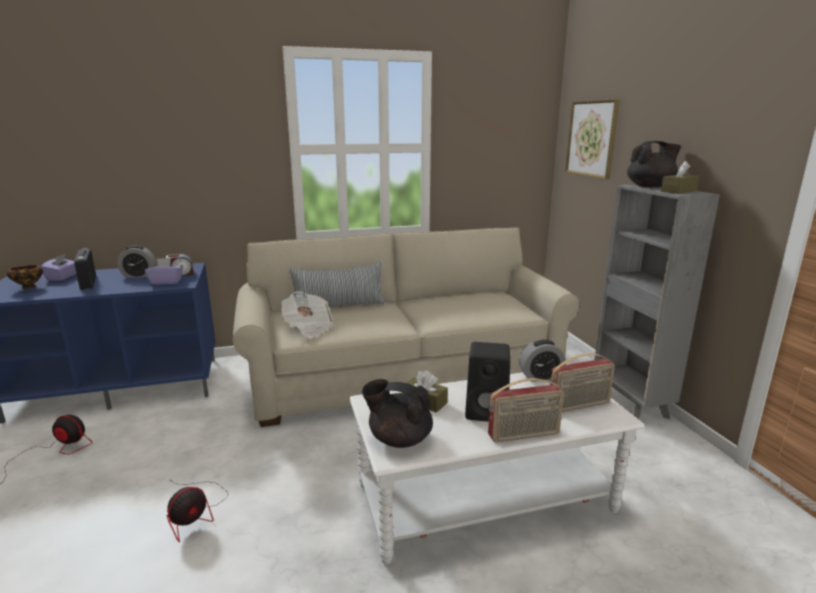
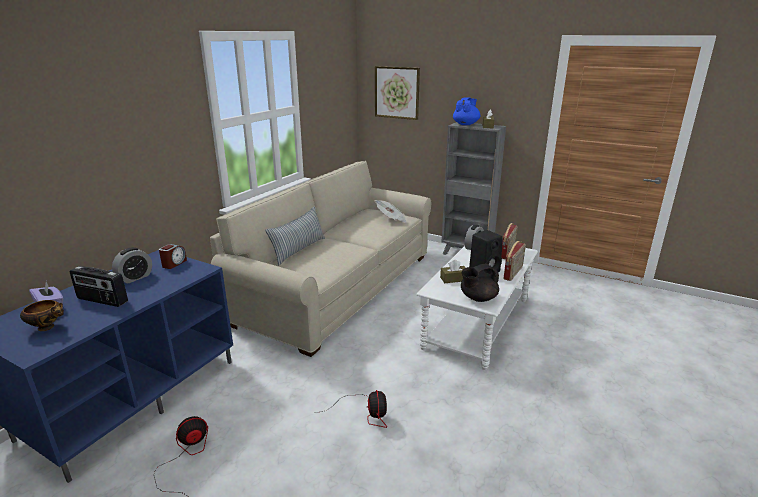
camera: 45 degrees left, 5 degrees up
(166, 282) = (182, 273): purple tissue box -> none
(308, 327) = (313, 269): newspaper -> newspaper (391, 219)
(650, 186) = (466, 124): black teapot -> blue teapot

